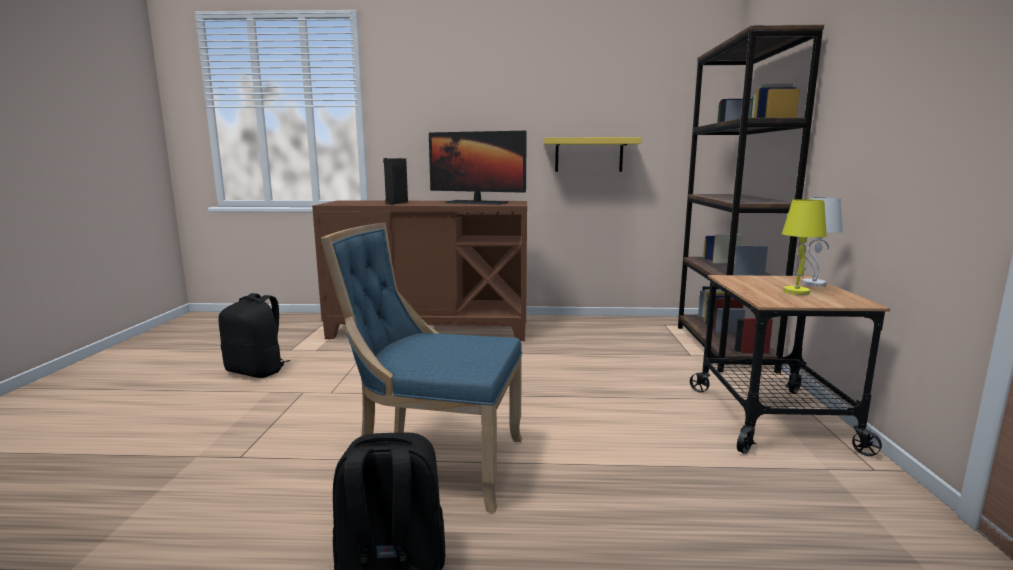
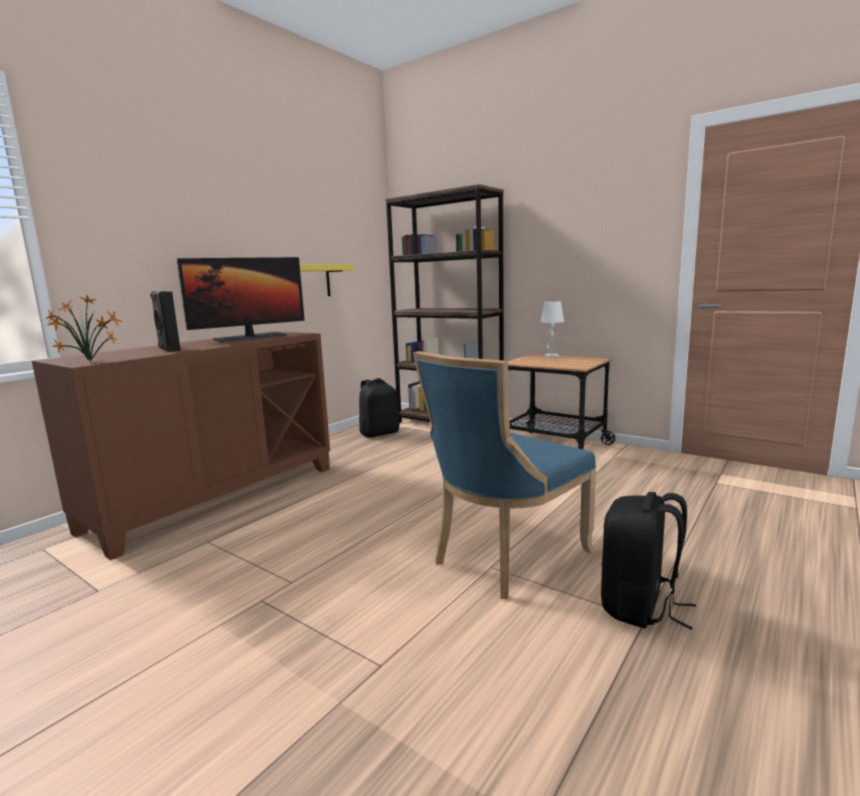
camera: 55 degrees left, 0 degrees up
(257, 371) = (129, 627): black backpack -> black backpack (379, 433)
(336, 204) = (91, 361): none -> potted plant
(796, 291) = (563, 361): yellow table lamp -> none

